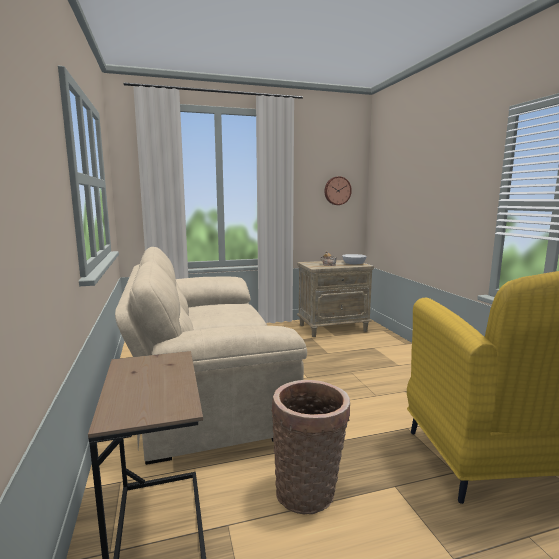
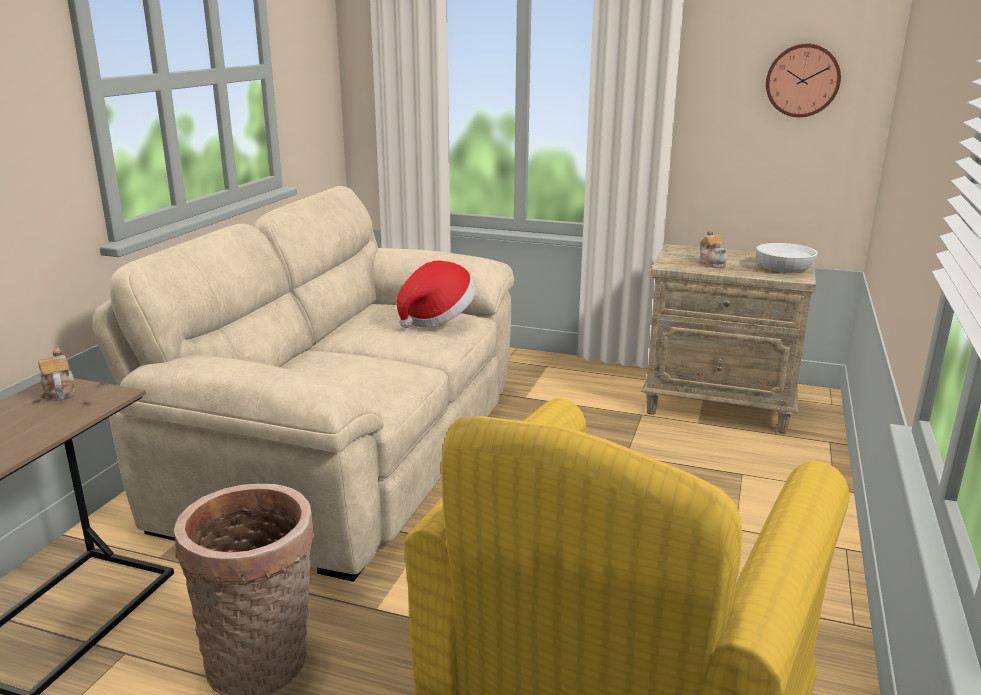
camera: 35 degrees right, 10 degrees up
(139, 364) = (59, 392): none -> teapot
(234, 305) = (437, 318): none -> hat

